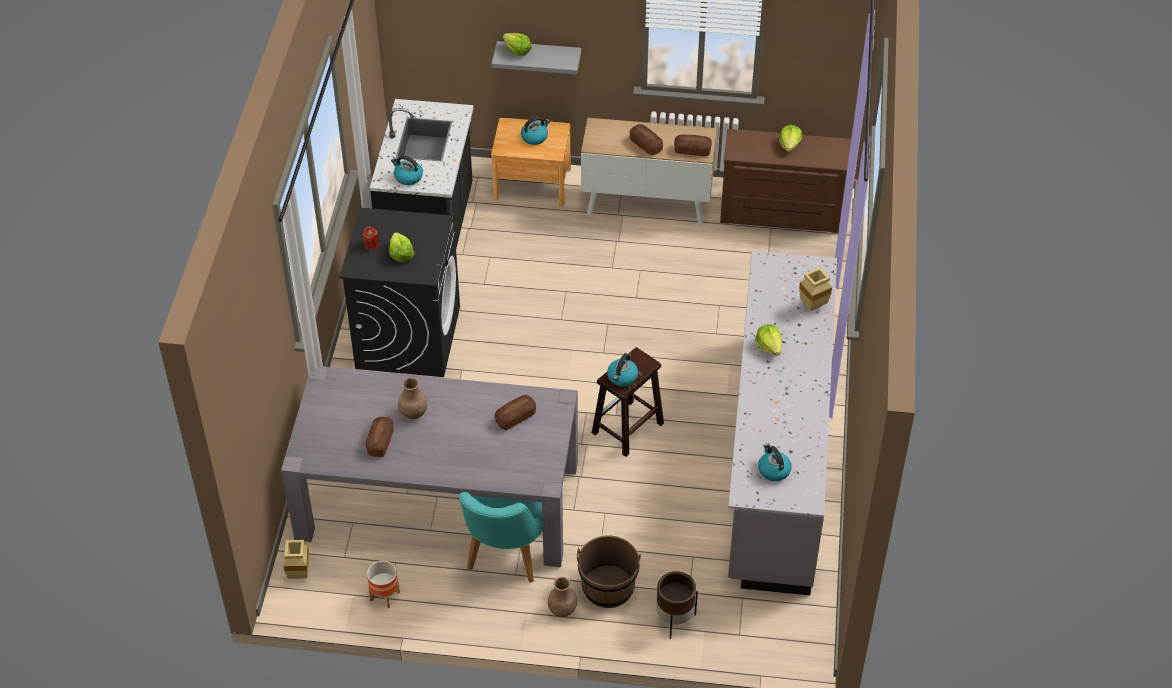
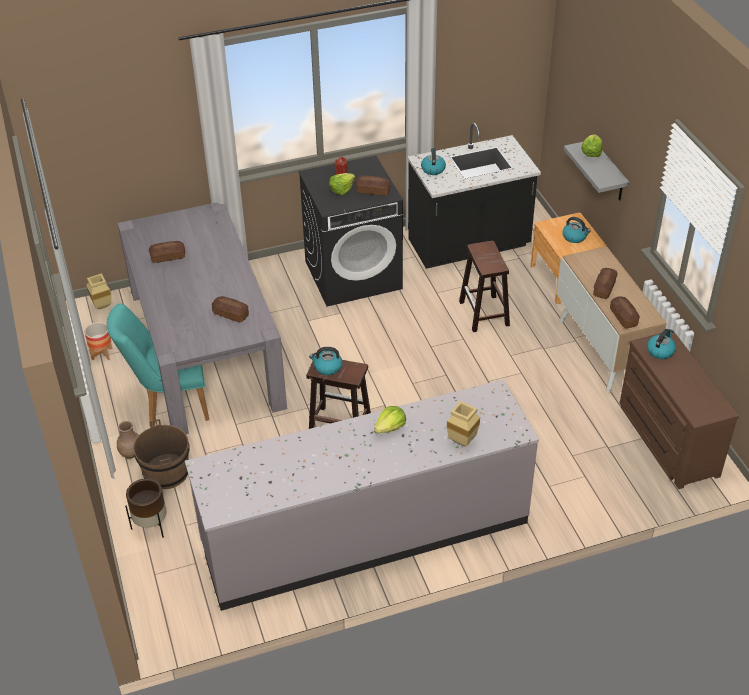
camera: 65 degrees right, 5 degrees down
(413, 412) = (205, 262): brown vase -> none
(422, 231) = (373, 191): none -> bread
(541, 262) = (484, 314): none -> brown stool
(773, 470) = (241, 477): kettle -> kettle (660, 351)
(789, 145) = (689, 376): lettuce -> none

